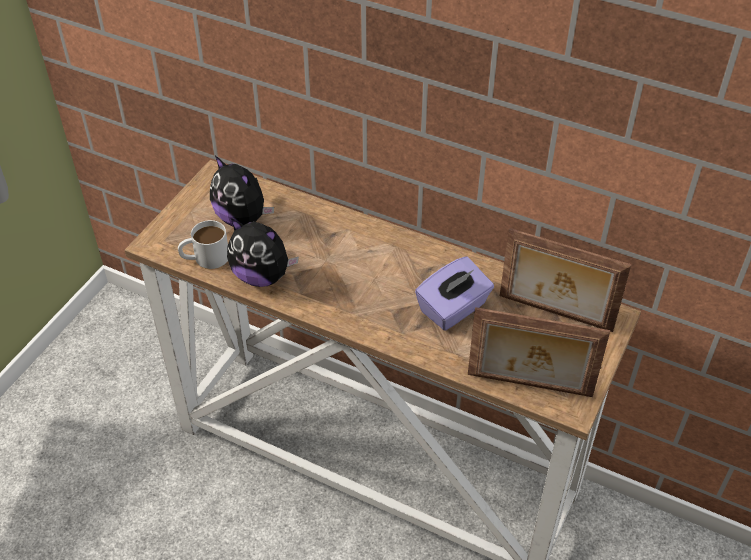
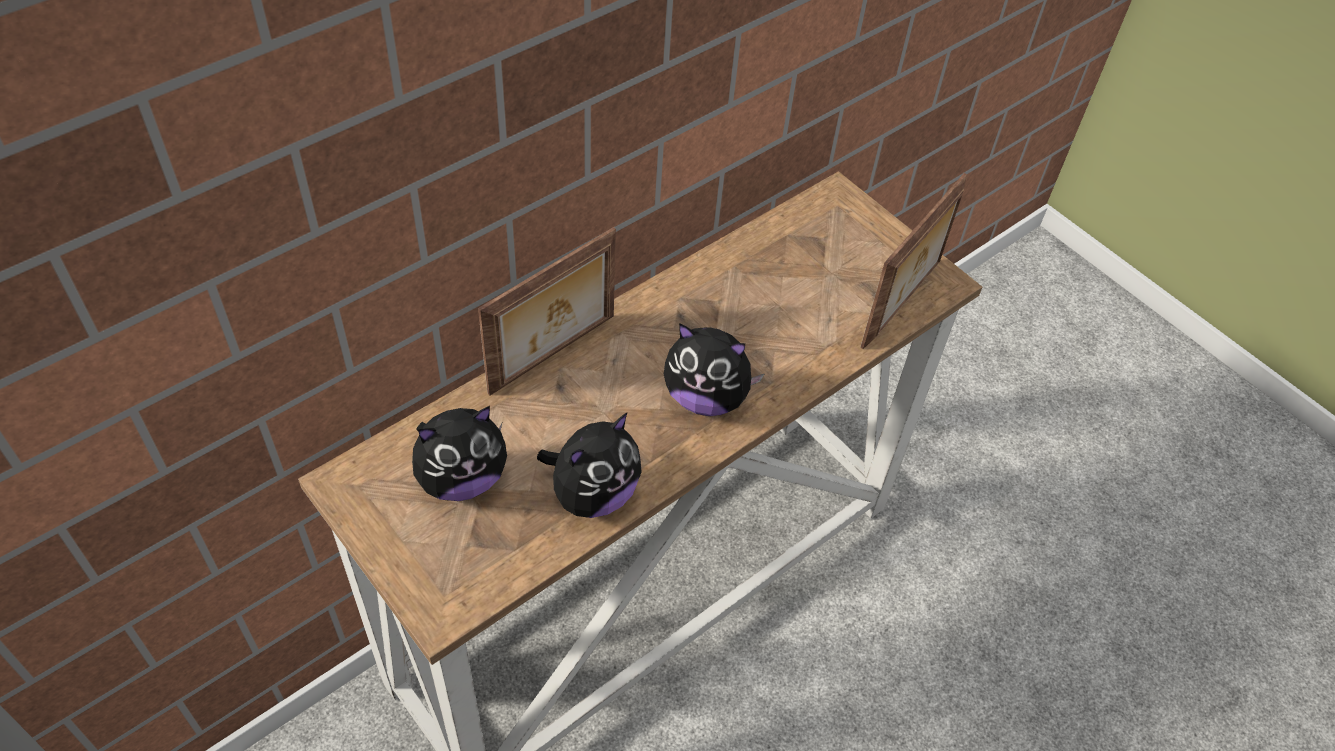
camera: 70 degrees left, 5 degrees up
(205, 258) = (515, 552): white mug -> none
(368, 303) = (706, 397): none -> plush toy
(453, 309) = (758, 320): purple tissue box -> none
(555, 314) = (810, 238): picture frame -> picture frame (554, 355)

